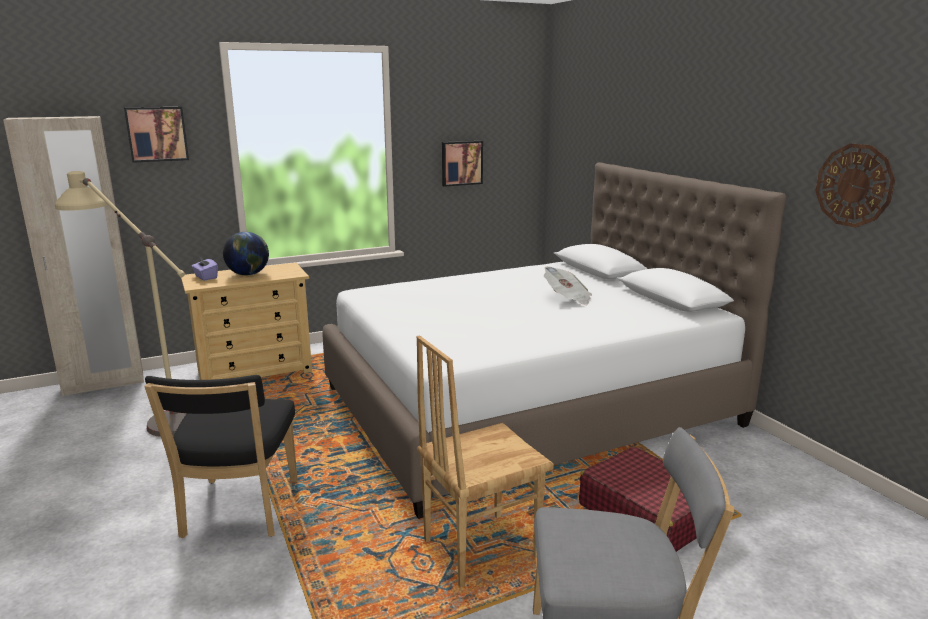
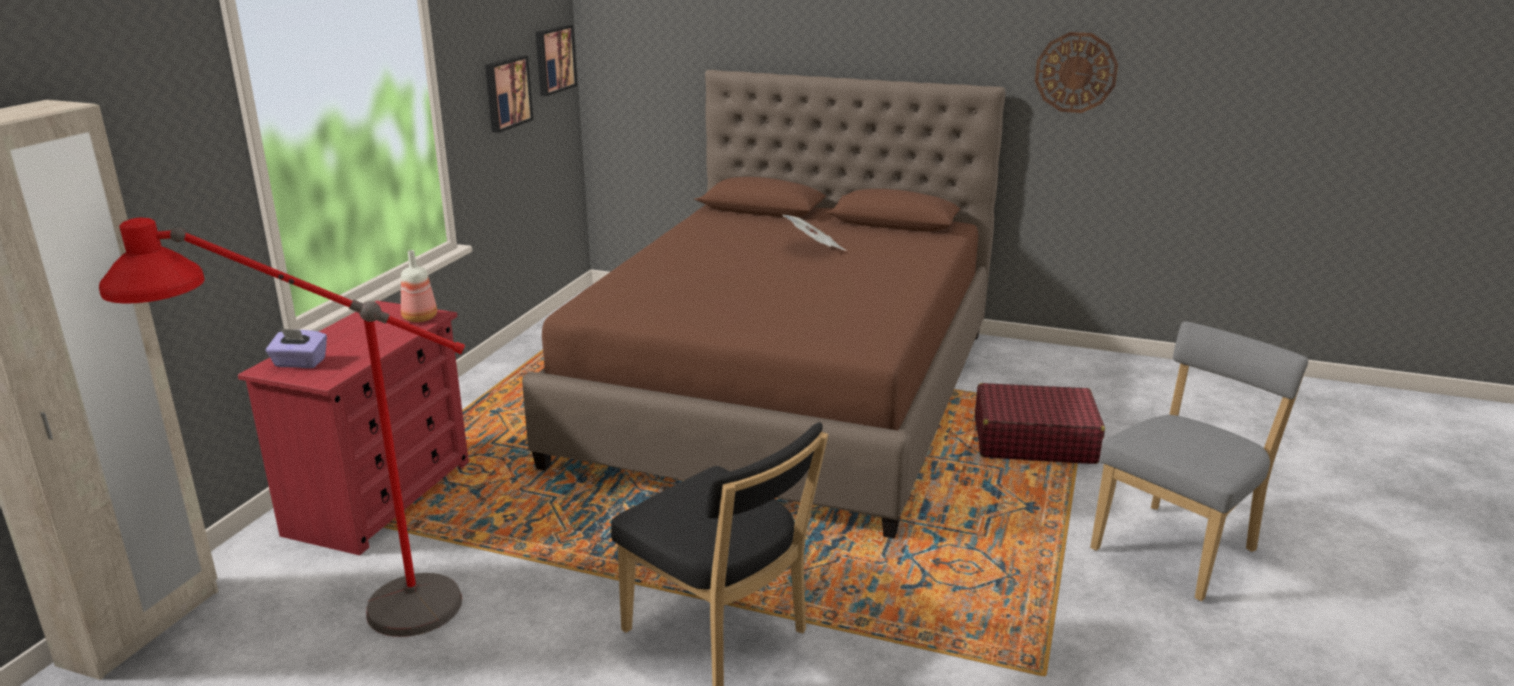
camera: 45 degrees left, 5 degrees up
(151, 414) = (345, 616): beige floor lamp -> red floor lamp
(157, 134) = (138, 119): picture -> picture (553, 59)
(248, 274) = (358, 337): globe -> none
(255, 371) = (380, 497): beige dresser -> red dresser
(288, 274) = (420, 318): none -> bottle
(479, 549) = (979, 532): brown chair -> none
(528, 406) = (786, 394): white bed -> brown bed

